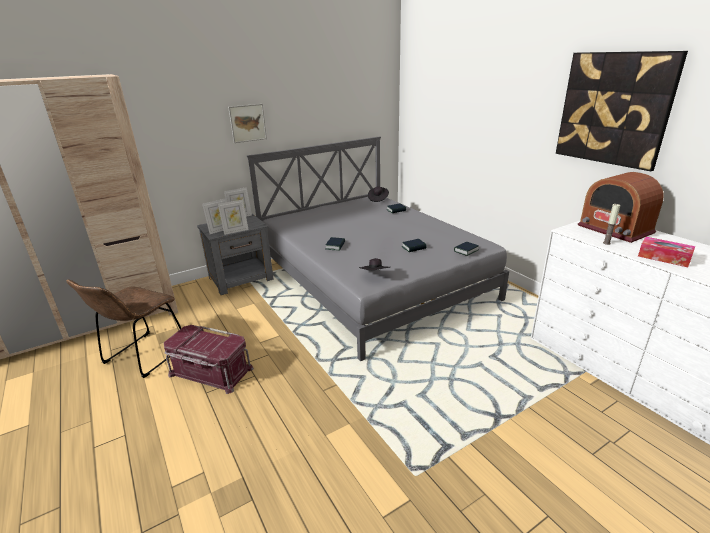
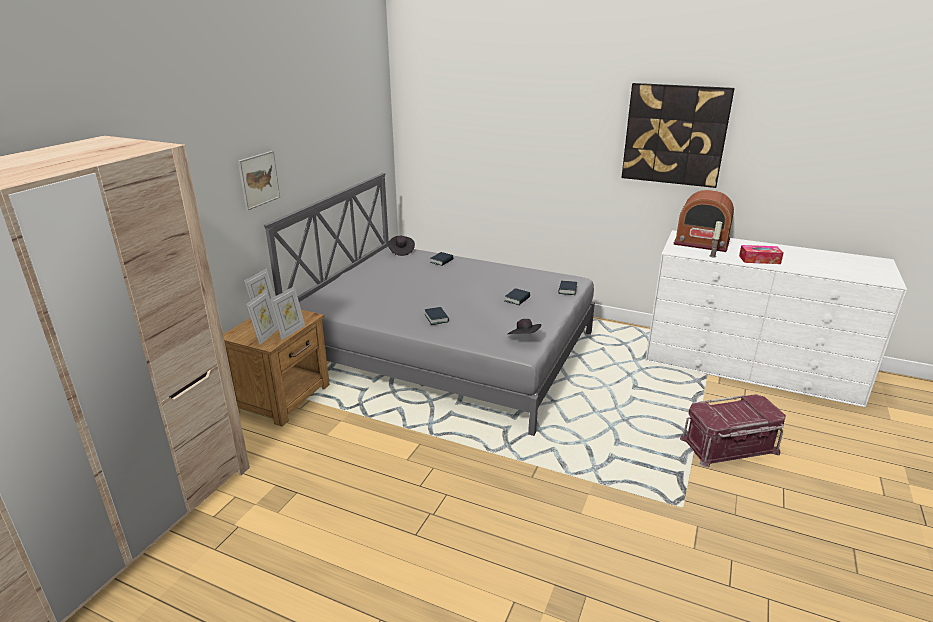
camera: 35 degrees left, 0 degrees up
(142, 357) = (277, 536): brown chair -> none
(210, 372) = (391, 513): red storage box -> red storage box (729, 446)
(242, 279) = (284, 397): grey nightstand -> brown nightstand

